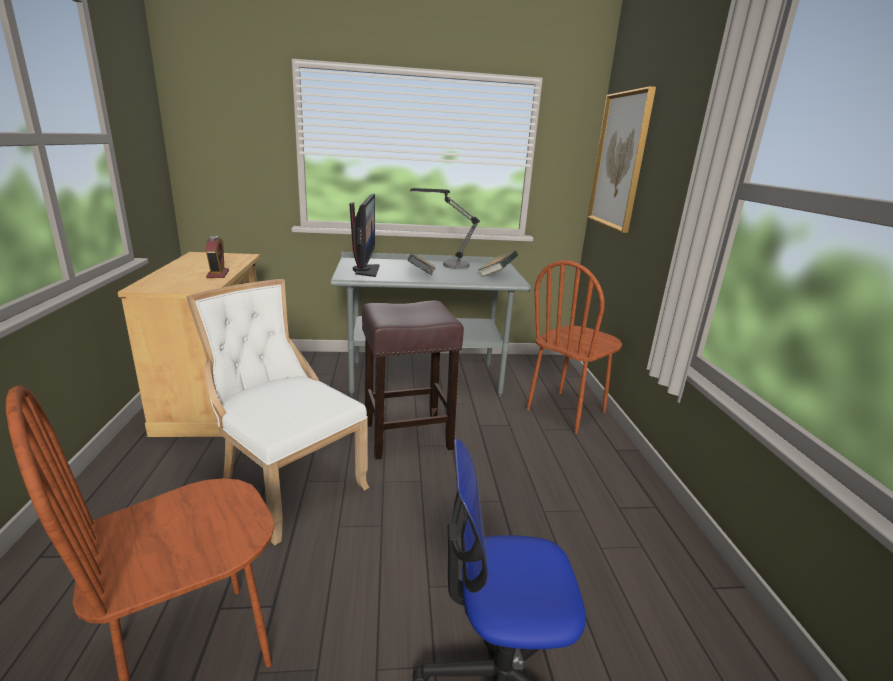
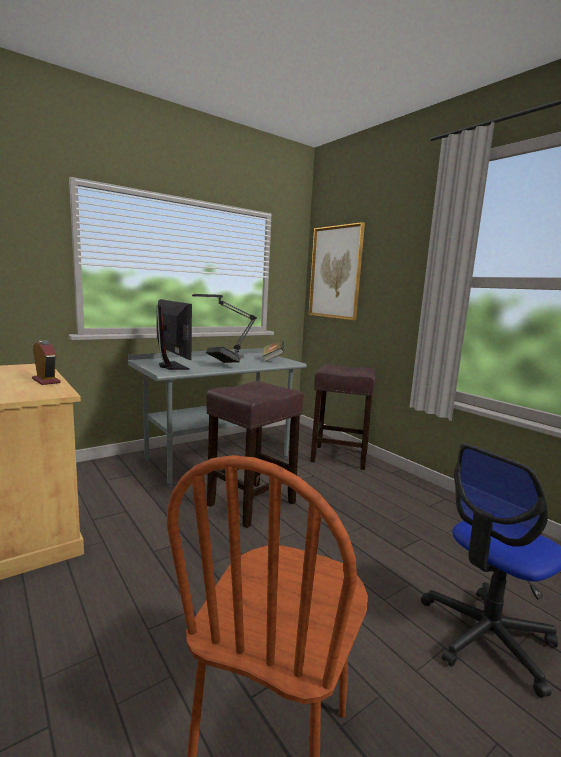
camera: 30 degrees left, 10 degrees down
(287, 483) = (193, 572): white chair -> none
(566, 411) = (338, 457): brown chair -> brown stool

